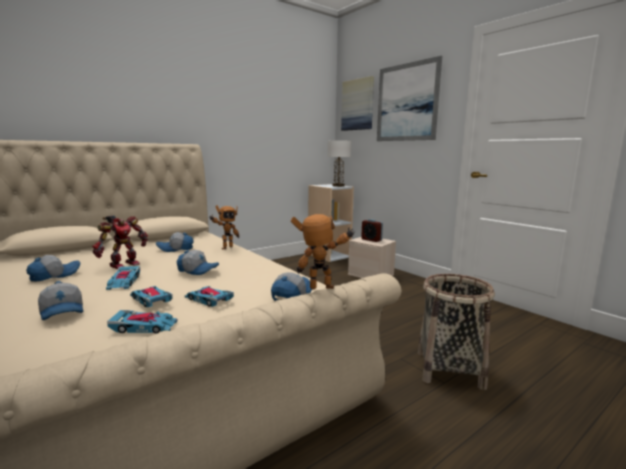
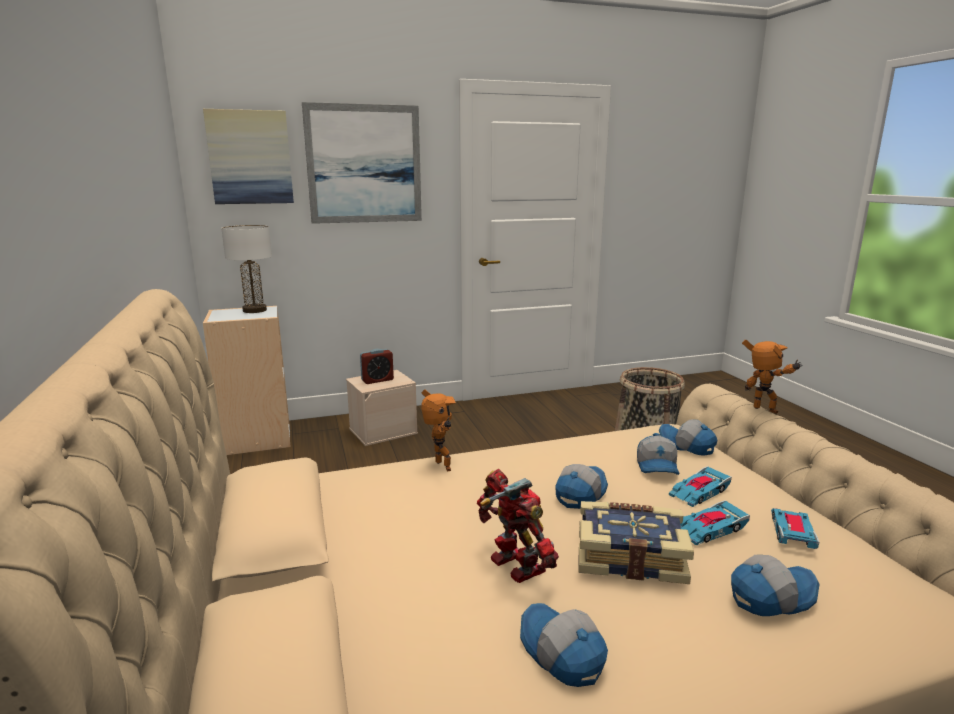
camera: 70 degrees left, 5 degrees up
(124, 281) = (630, 555): toy car -> book
(175, 249) = (420, 514): cap -> cap (658, 466)
(322, 289) = (764, 411): toy robot -> toy robot turned 120 degrees clockwise

